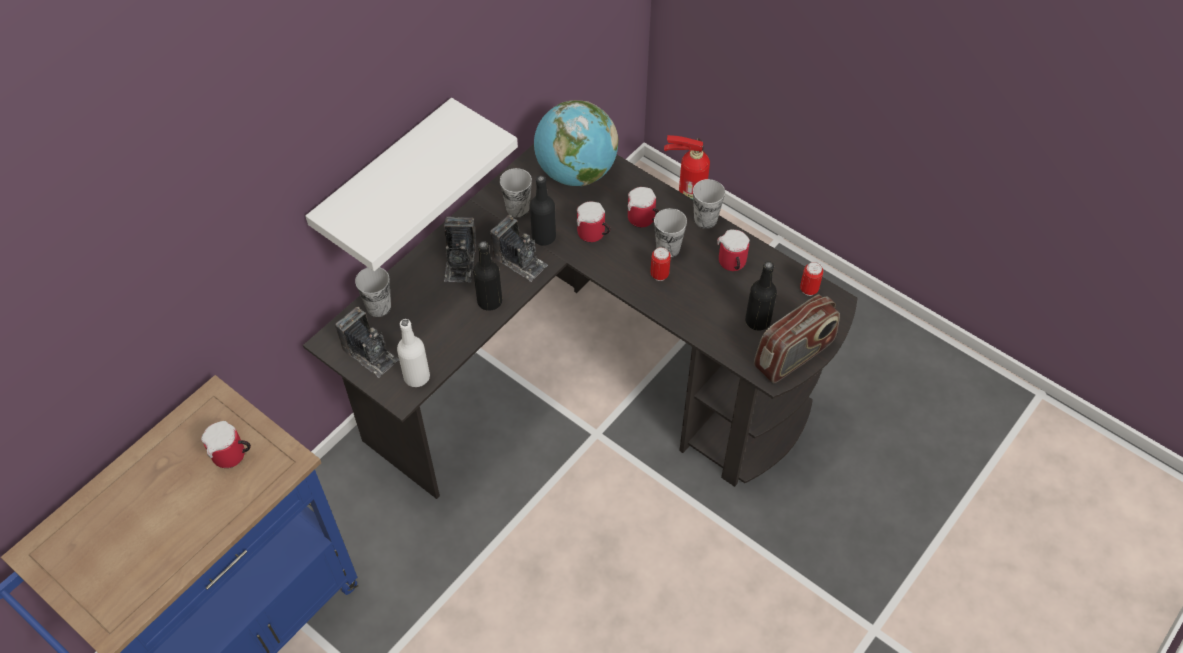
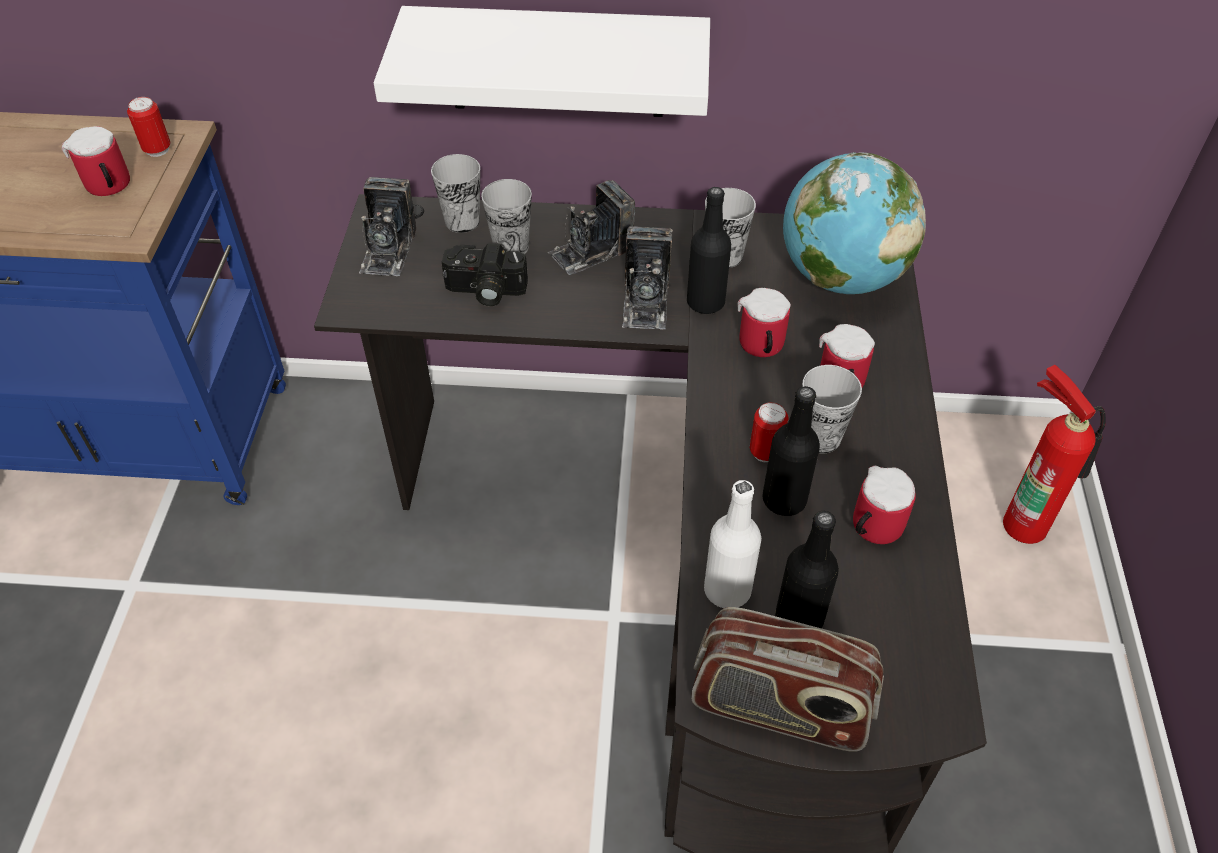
camera: 55 degrees right, 5 degrees down
(417, 377) = (387, 305): white bottle -> white bottle (727, 590)
(448, 326) = (484, 291): none -> camera
(489, 301) = (556, 307): black bottle -> black bottle (784, 500)
(705, 219) = (917, 451): cup -> cup (511, 247)
(808, 289) = (928, 658): can -> can (157, 150)

